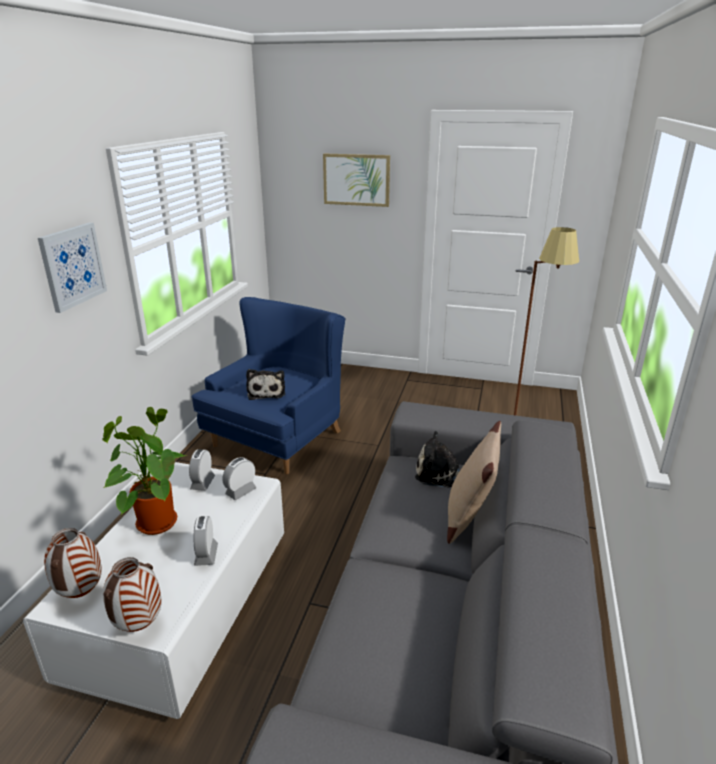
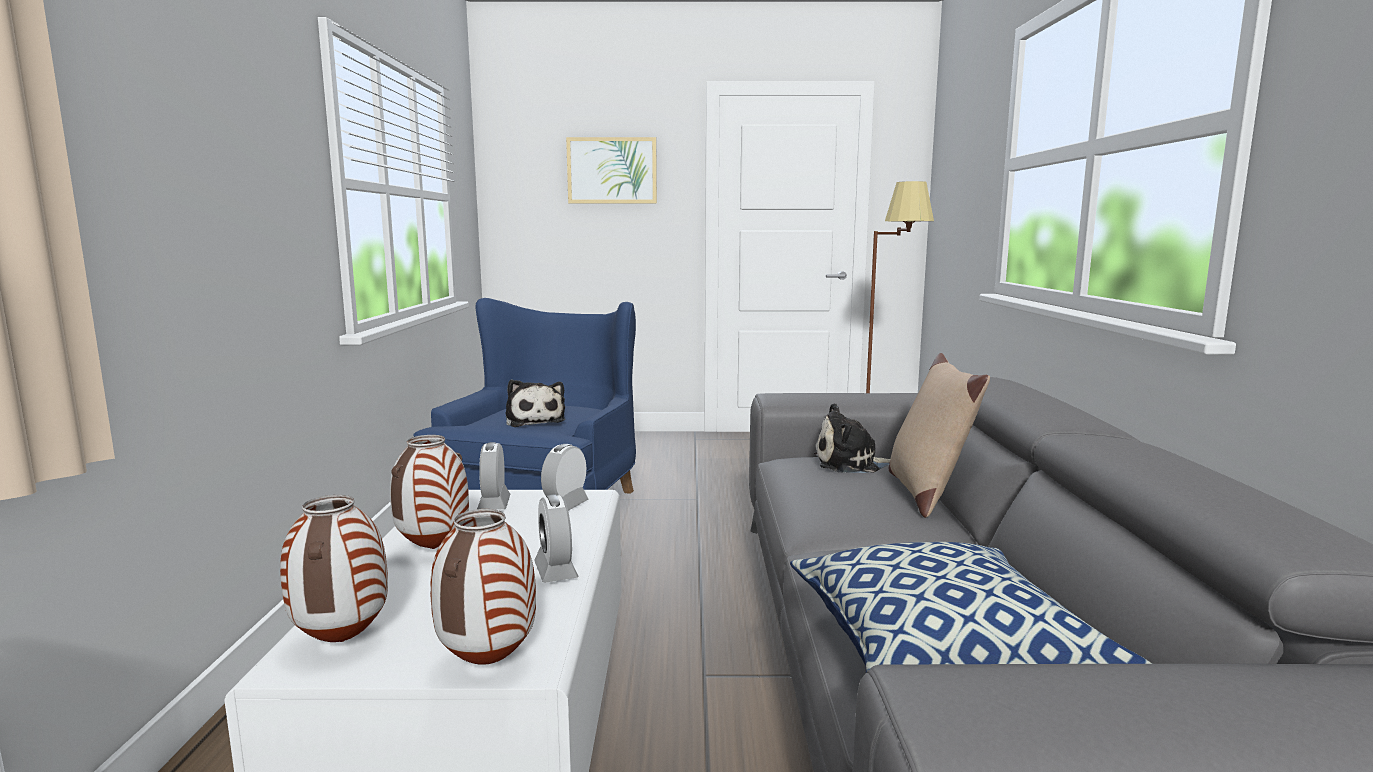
camera: 15 degrees left, 15 degrees down
(72, 266) = (271, 156): picture -> none
(153, 521) = (434, 548): potted plant -> vase
(368, 675) = (945, 654): none -> pillow

